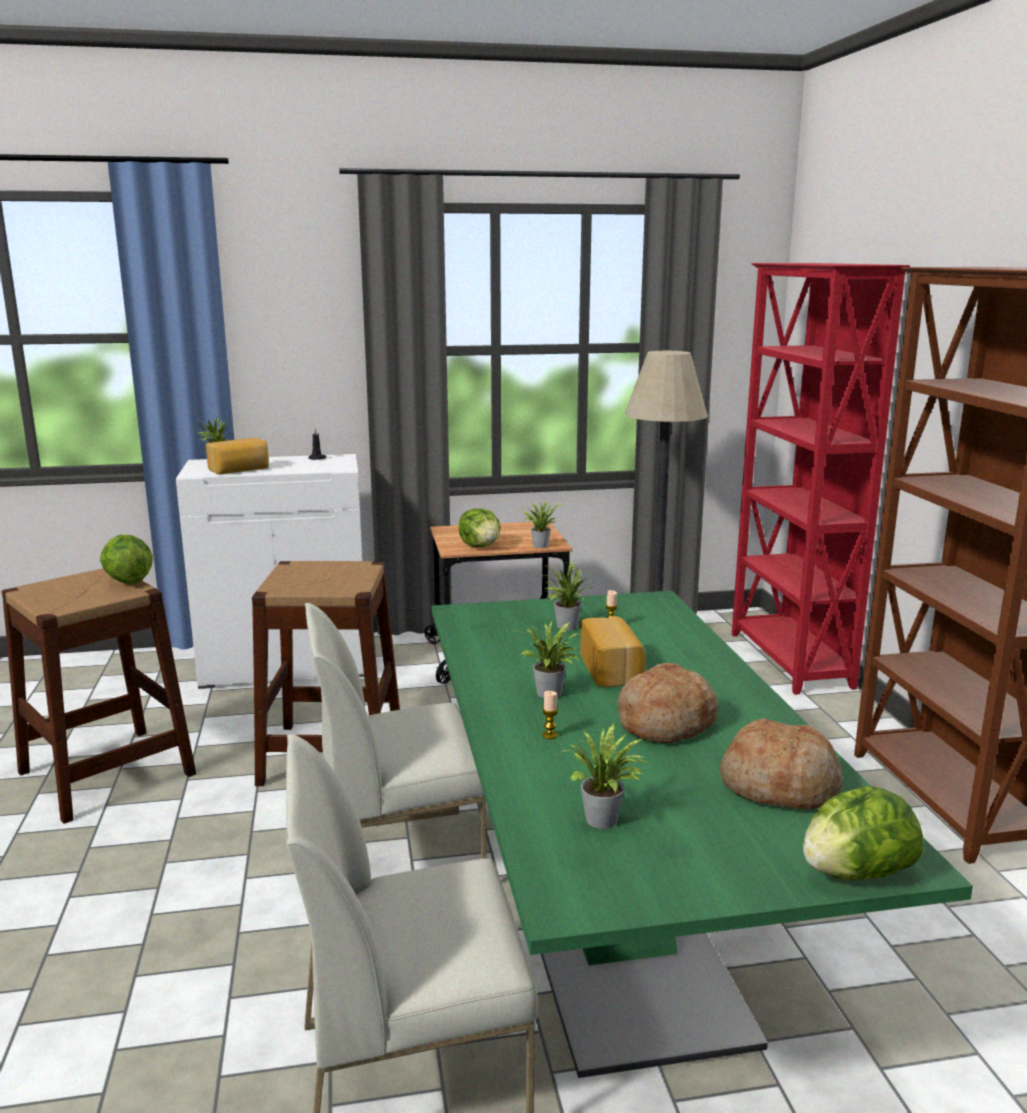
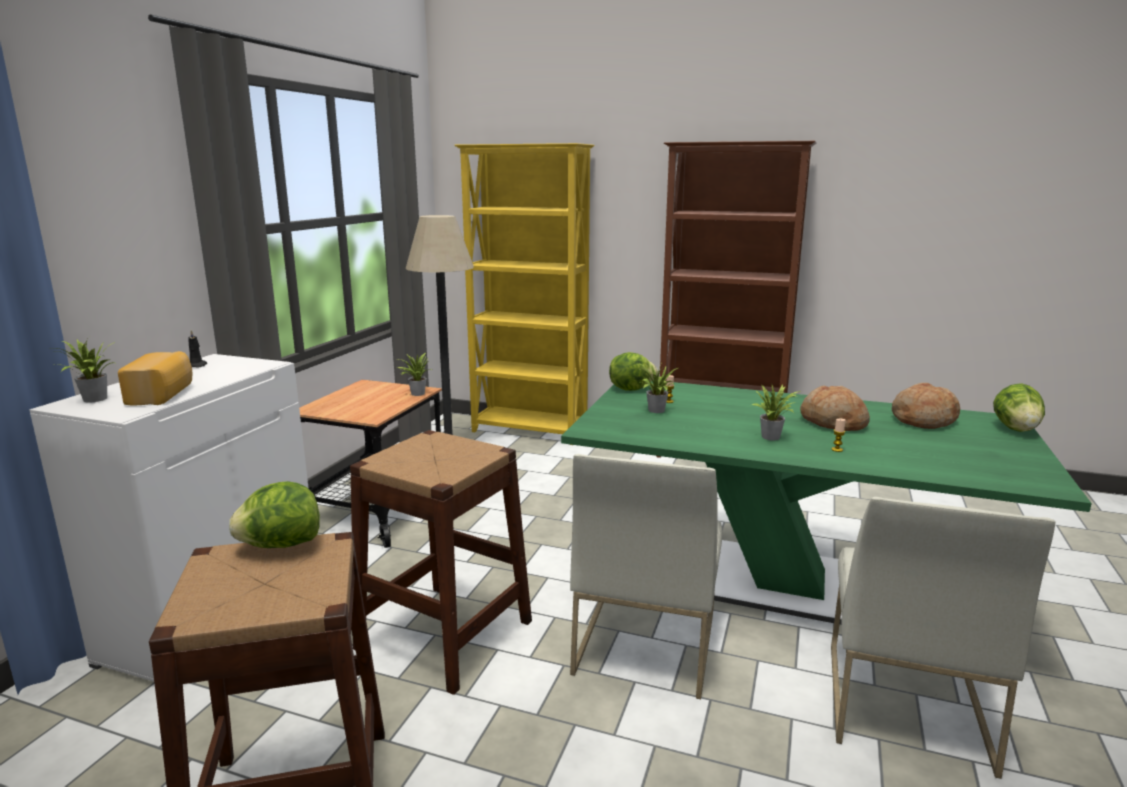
camera: 60 degrees left, 0 degrees up
(480, 546) = (381, 409): lettuce -> lettuce (631, 389)
(604, 822) = (958, 461): potted plant -> none
(612, 670) = (744, 416): bread -> none
(789, 661) = (530, 431): red bookcase -> yellow bookcase

